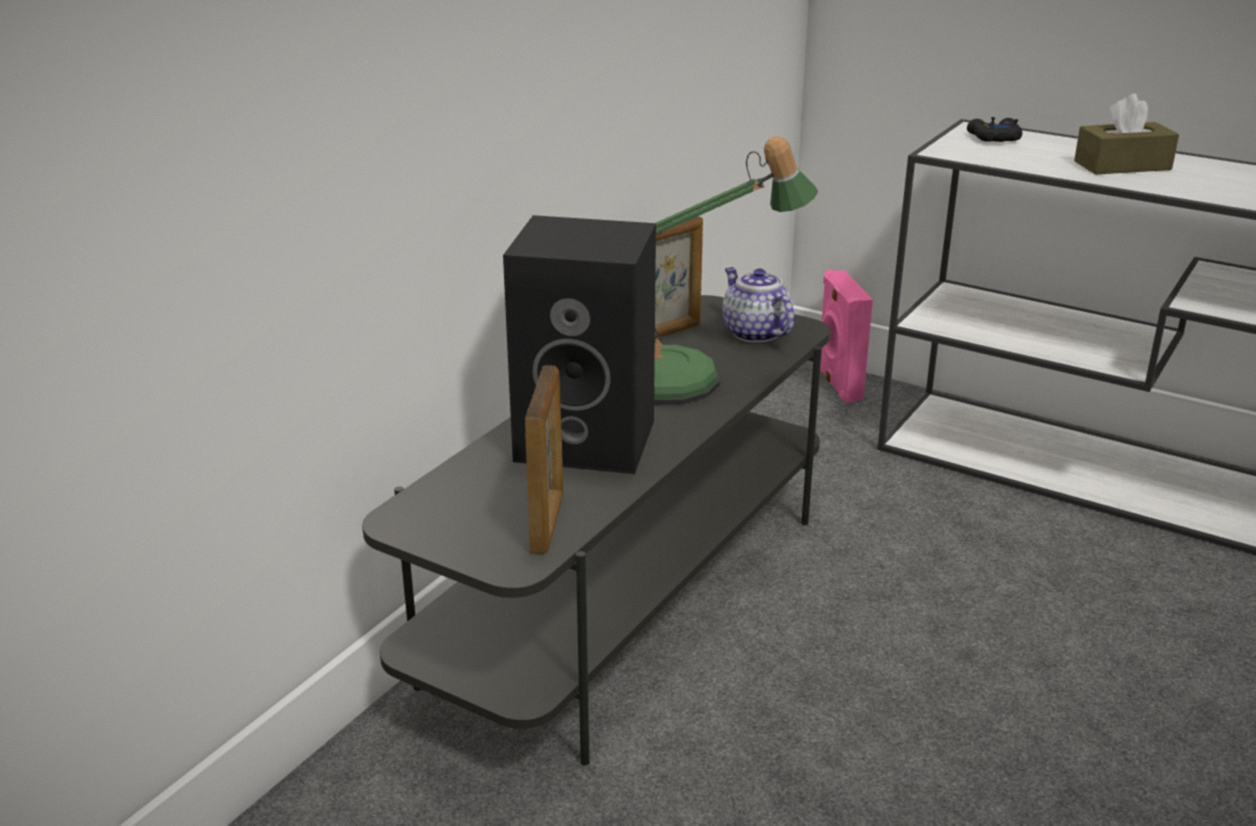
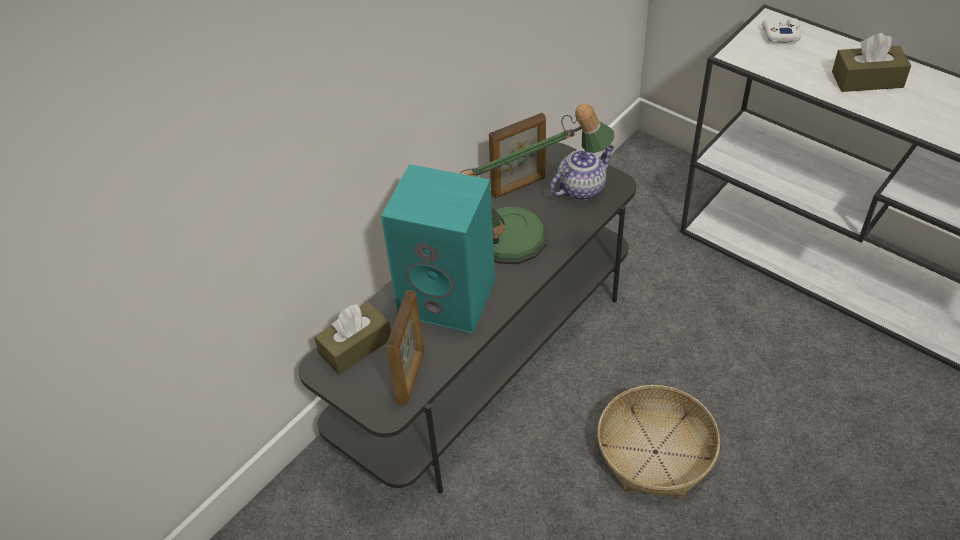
camera: 10 degrees right, 20 degrees up
(452, 496) = (355, 346): none -> brown tissue box
(589, 440) = (450, 297): black speaker -> turquoise speaker
(754, 332) = (581, 188): teapot -> teapot turned 75 degrees clockwise
(837, 384) = (666, 164): pink speaker -> none
(917, 690) = (656, 452): none -> basket
(993, 137) = (780, 34): black game controller -> white game controller

